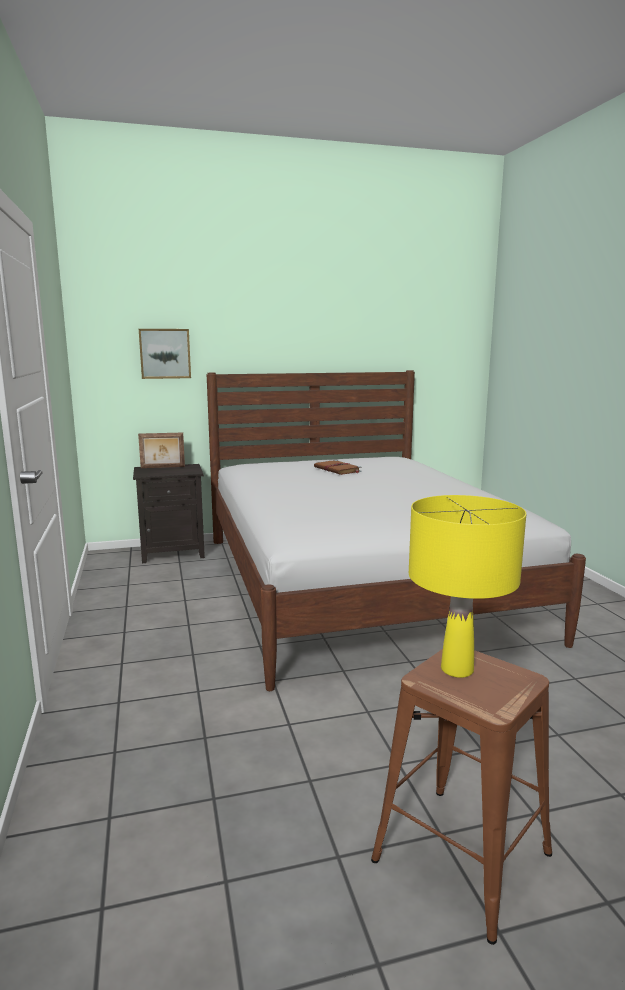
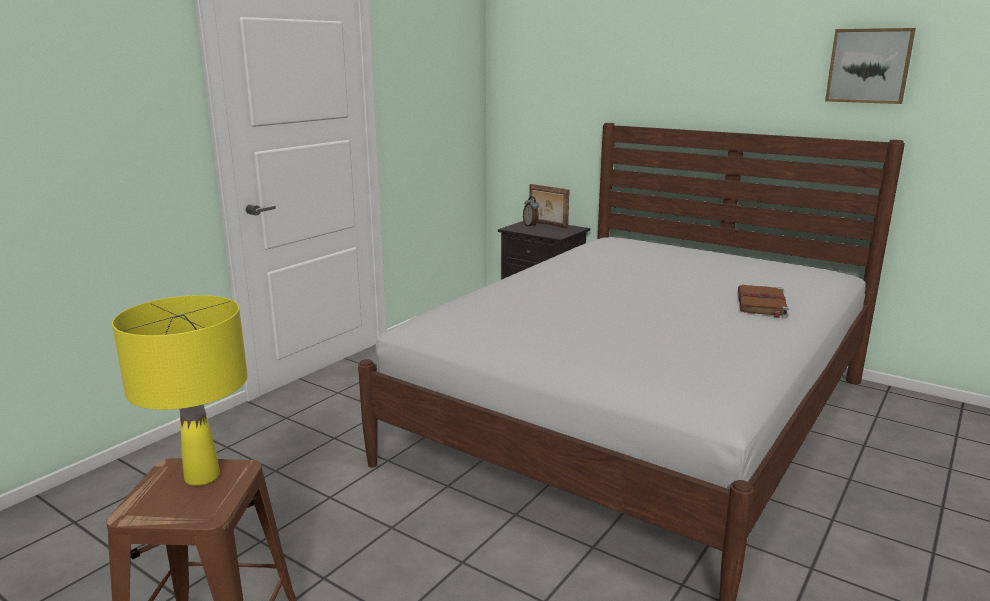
camera: 50 degrees right, 5 degrees up
(152, 470) = (531, 226): none -> alarm clock
(165, 353) = (568, 97): picture -> picture (869, 66)
(338, 470) = (676, 268): brown book -> brown book (761, 304)

